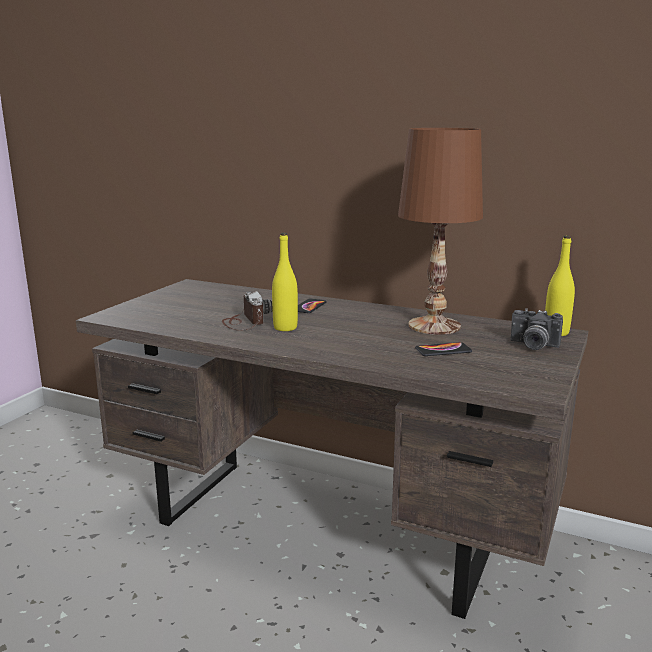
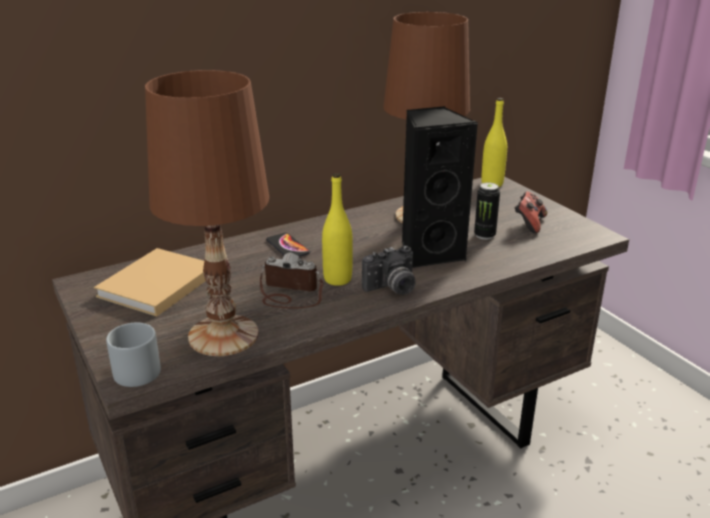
camera: 55 degrees left, 10 degrees up
(113, 315) = (131, 369): none -> grey mug
(173, 321) = (224, 335): none -> brown table lamp
(208, 296) = (155, 286): none -> beige book
(375, 341) = (429, 252): none -> black speaker
(443, 350) = (484, 235): phone -> can
(503, 360) = (529, 223): none -> game controller
(532, 346) = (511, 202): camera -> camera (392, 288)

